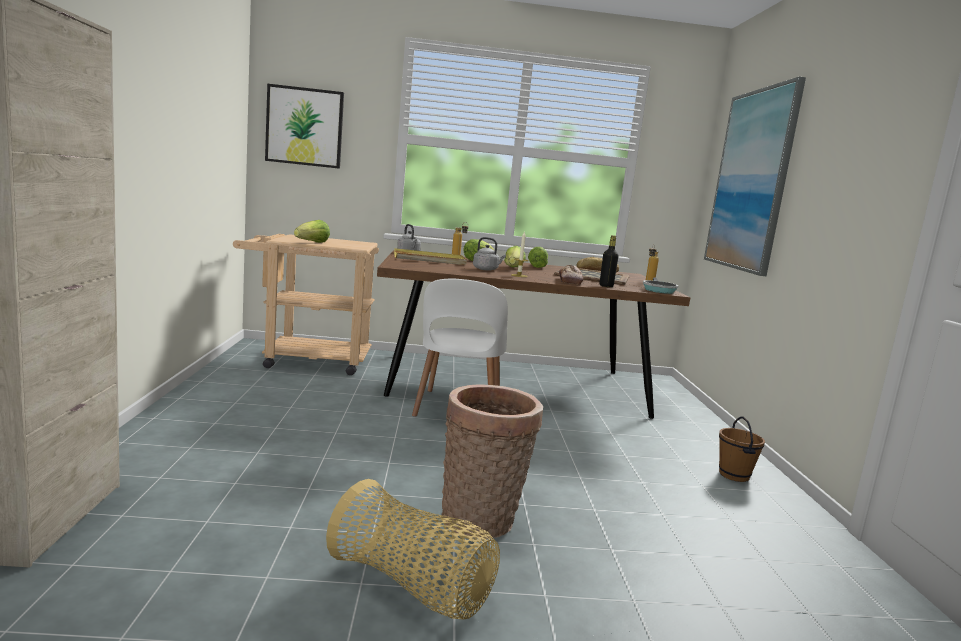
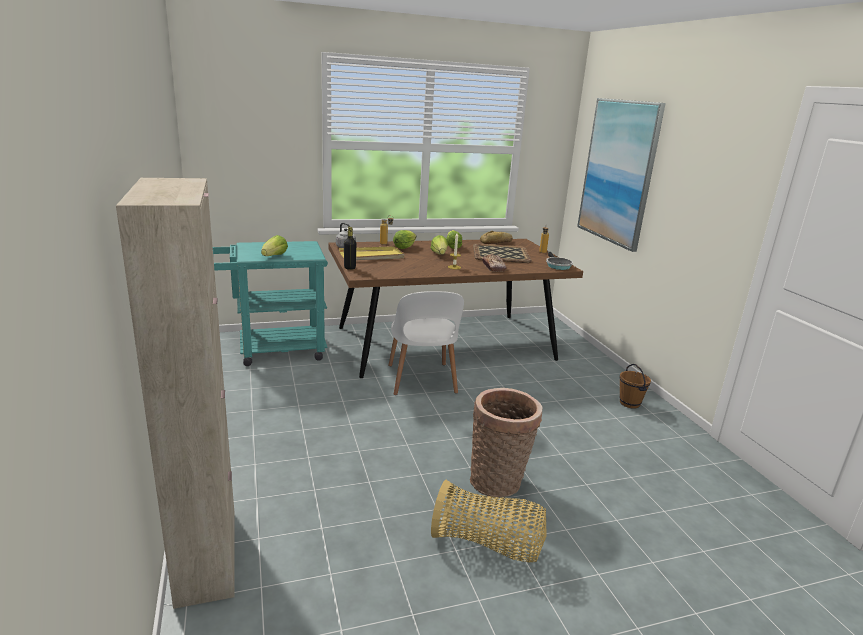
camera: 15 degrees left, 10 degrees up
(304, 127) = (236, 141): picture -> none
(307, 360) = (273, 350): beige cart -> turquoise cart
(486, 269) = (424, 262): grey kettle -> none
(606, 286) = (521, 268): black bottle -> black bottle (349, 268)

